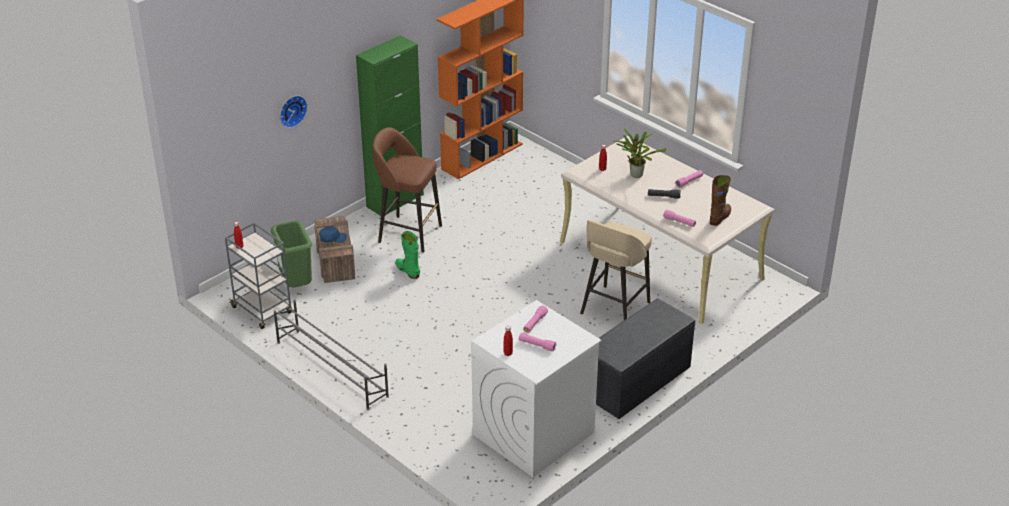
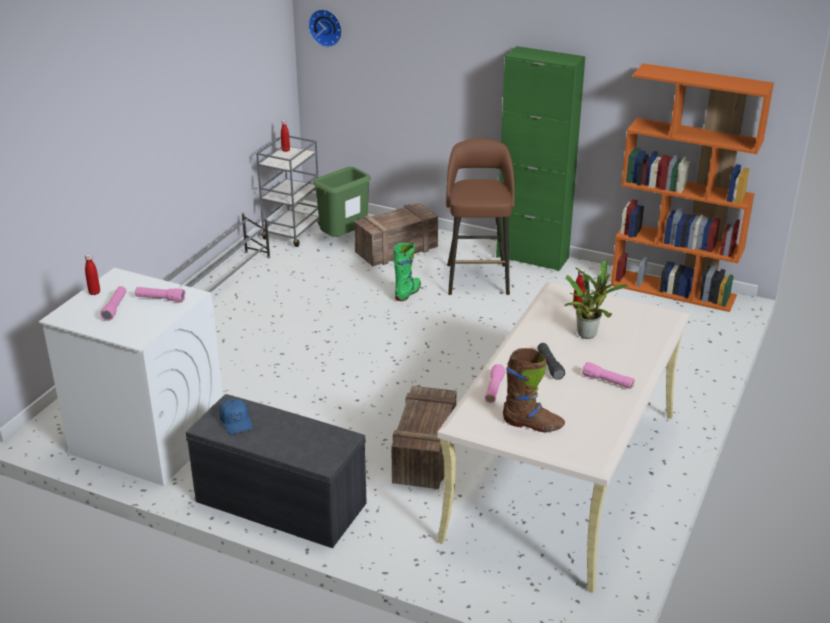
camera: 70 degrees right, 5 degrees down
(291, 110) = (425, 65): wall clock -> wall clock (326, 27)
(332, 238) = (392, 218): blue cap -> blue cap (236, 421)
(614, 309) = (424, 454): beige stool -> crate

